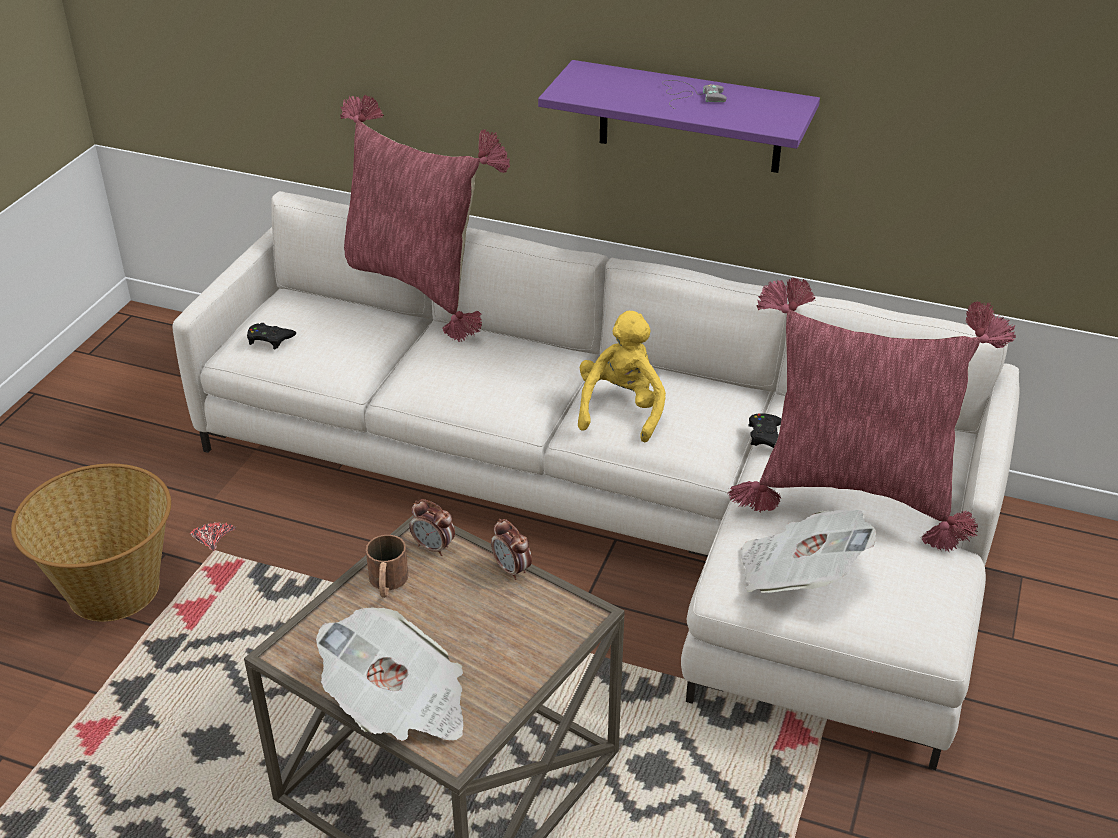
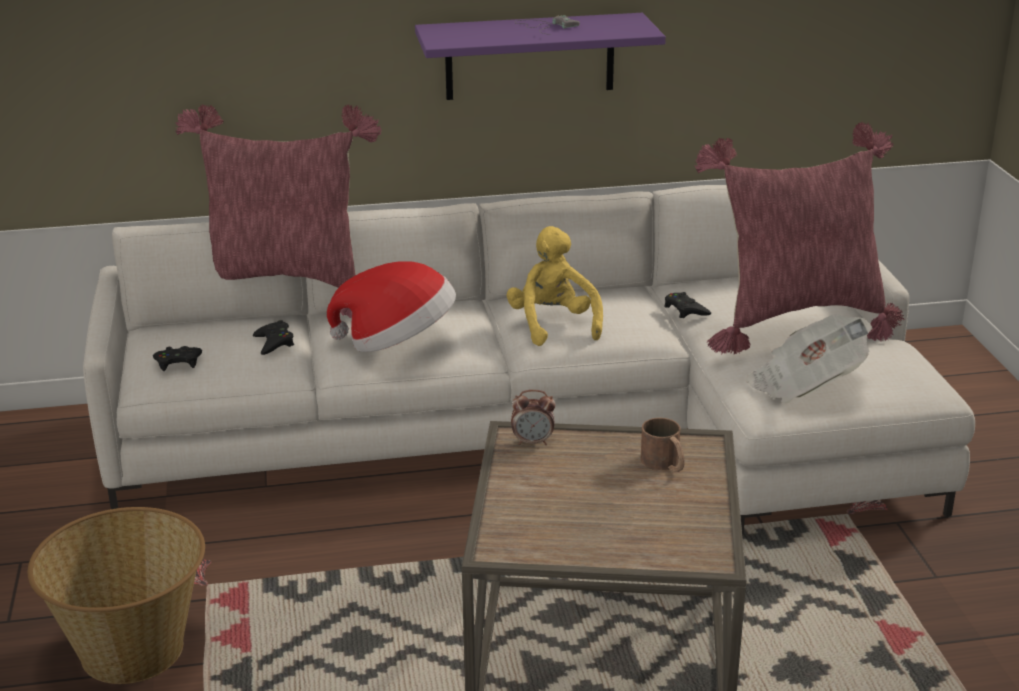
camera: 30 degrees left, 10 degrees down
(362, 344) = (274, 342): none -> black game controller
(387, 583) = (525, 476): brown mug -> brown mug (665, 464)
(399, 704) = (632, 548): newspaper -> none
(462, 381) = (398, 342): none -> hat
(512, 569) = (616, 434): alarm clock -> none

